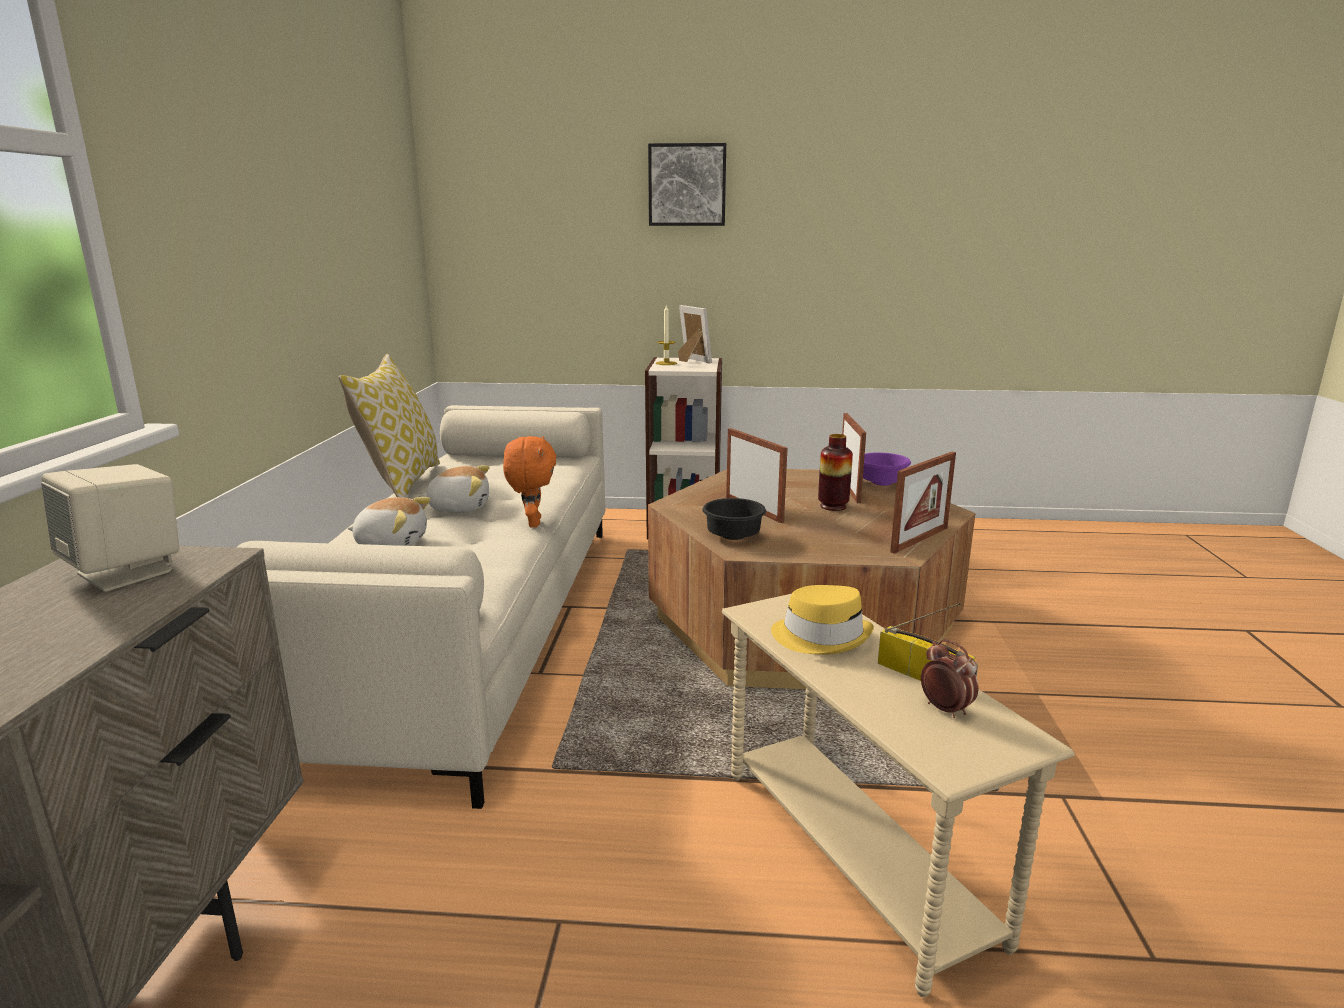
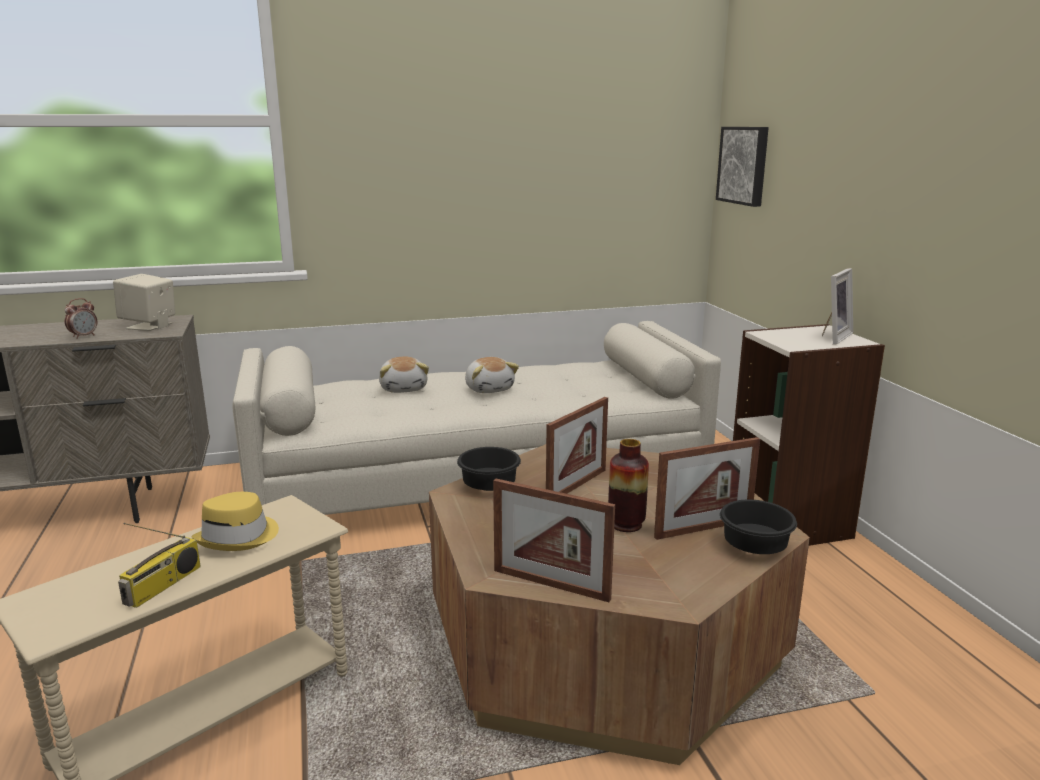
camera: 70 degrees right, 0 degrees up
(401, 481) = (530, 363): pillow -> none
(532, 523) = (470, 414): orange plush toy -> none
(666, 363) = (797, 331): candle -> none
(687, 185) = (893, 120): picture -> picture (744, 165)
(882, 483) = (757, 548): purple bowl -> black bowl
(945, 709) = (107, 596): alarm clock -> alarm clock (84, 336)

